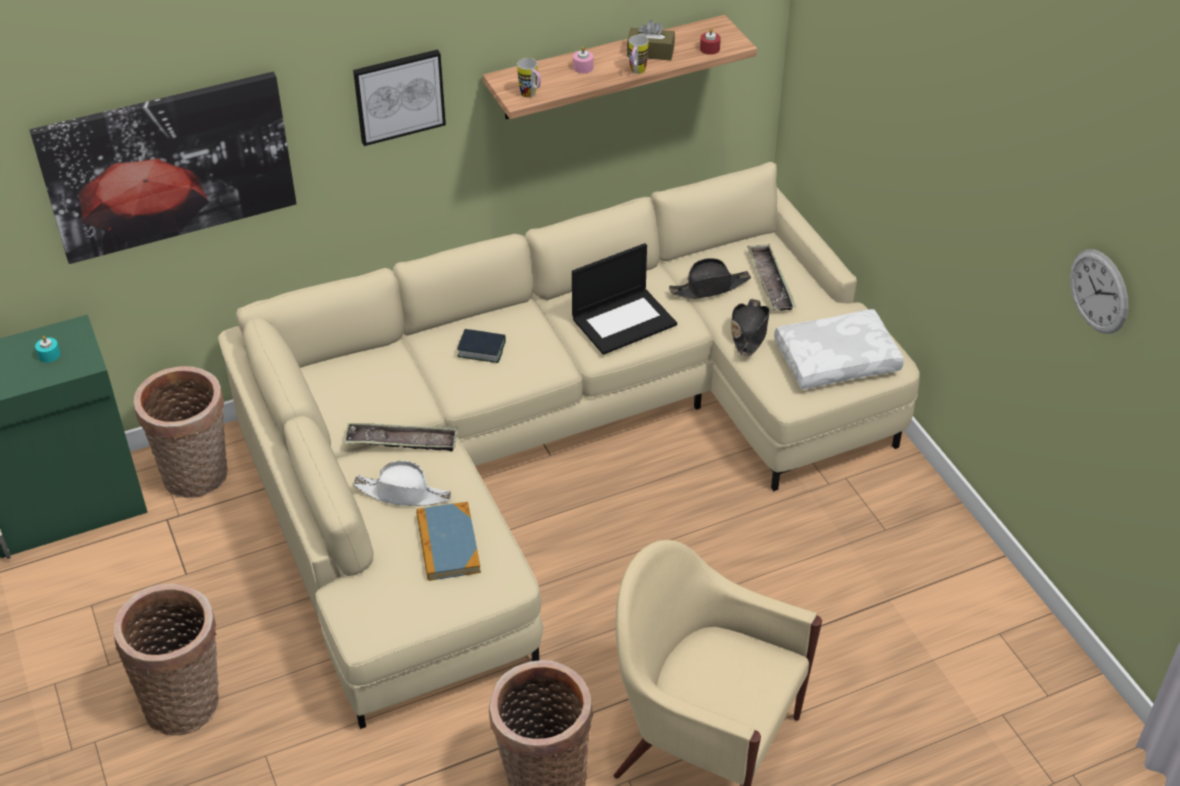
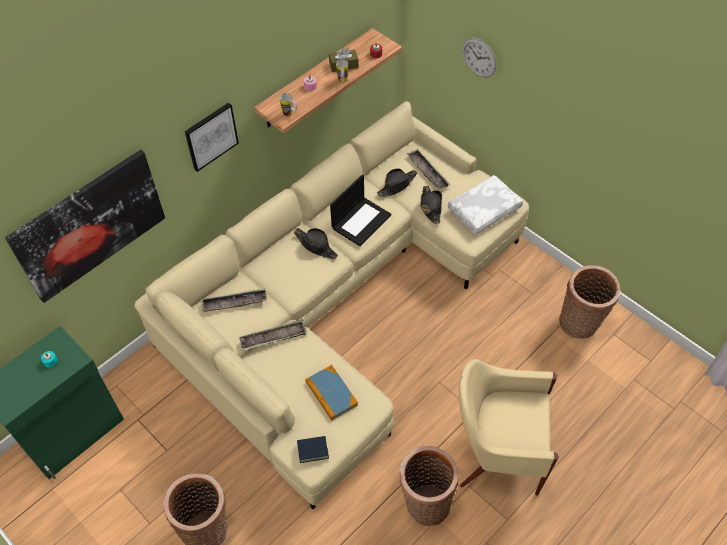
camera: 20 degrees left, 10 degrees up
(197, 477) = (143, 387): basket -> basket (580, 324)
(368, 377) = (234, 302): none -> tray
(403, 493) = (291, 370): white hat -> none
(481, 349) = (290, 264): book -> book (312, 450)
(534, 336) = (316, 246): none -> black hat
(1099, 291) = (661, 157): wall clock -> wall clock (479, 57)

